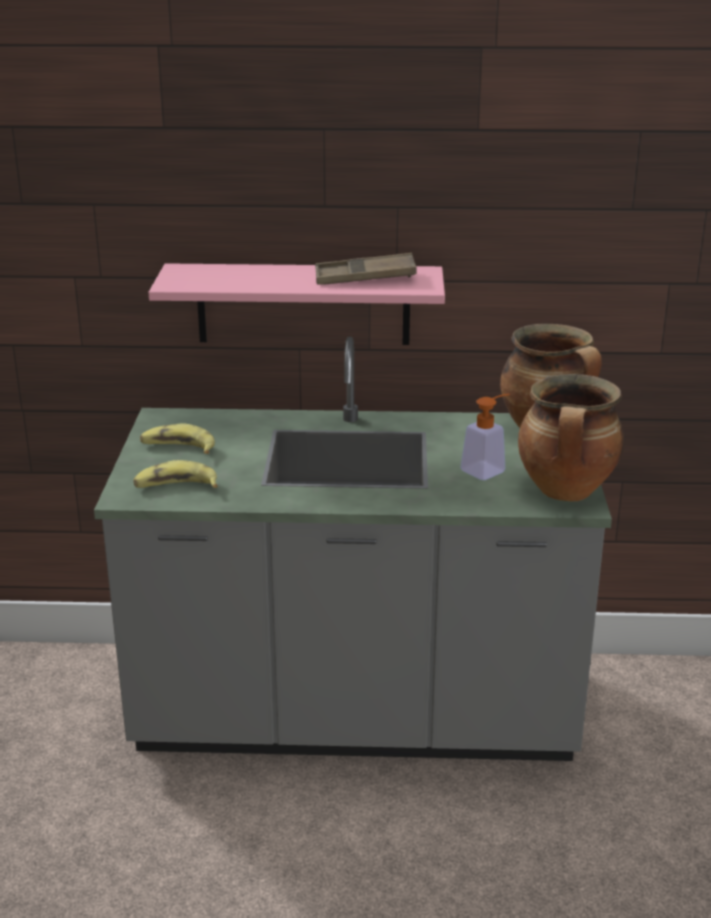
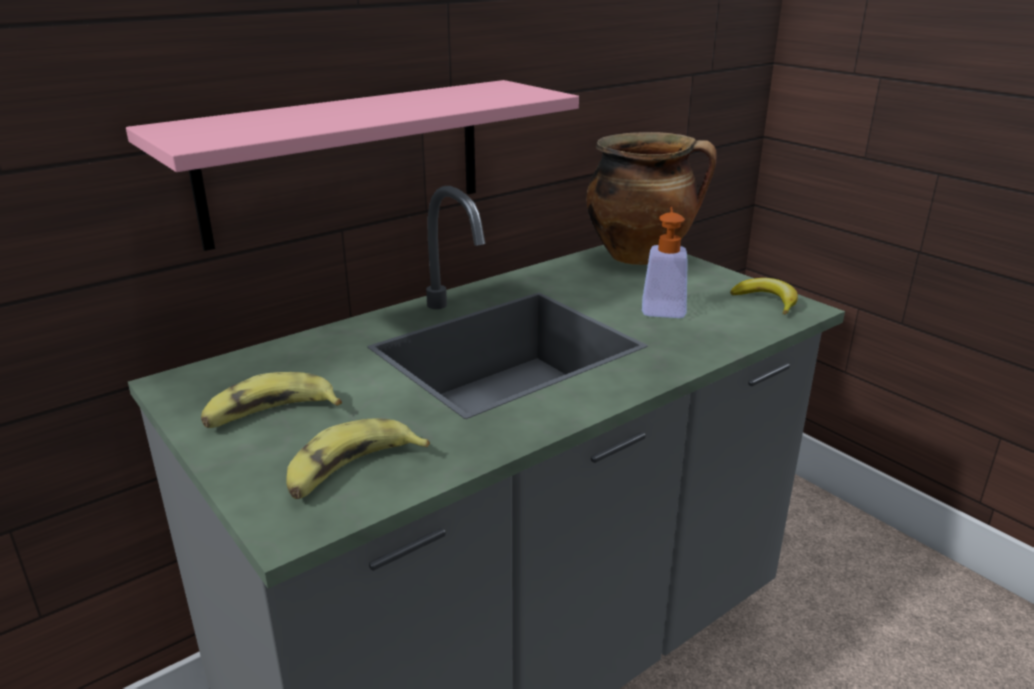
camera: 40 degrees left, 0 degrees up
(365, 277) = (453, 97): brown tray -> none
(567, 492) = (766, 302): cooking pot -> banana

